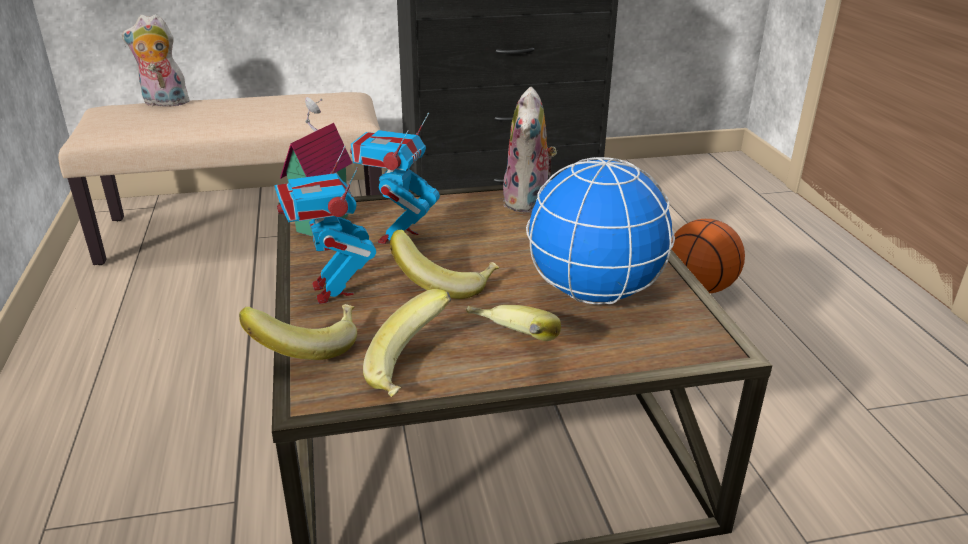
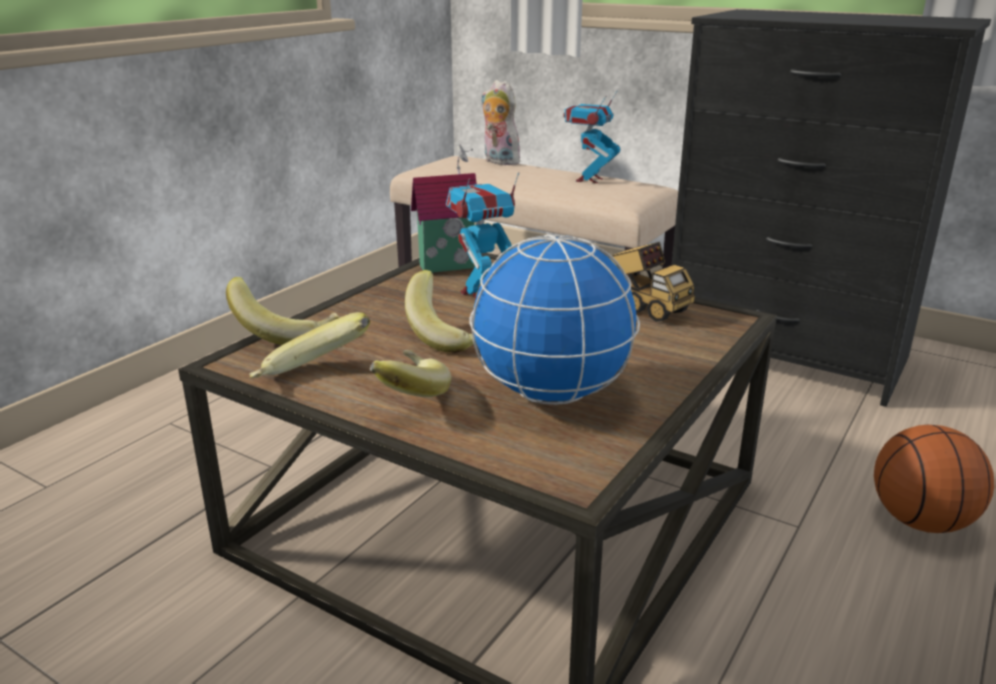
camera: 45 degrees right, 5 degrees down
(332, 291) = (368, 309): toy robot -> toy robot (589, 180)
(528, 202) = (644, 308): plush toy -> toy truck

